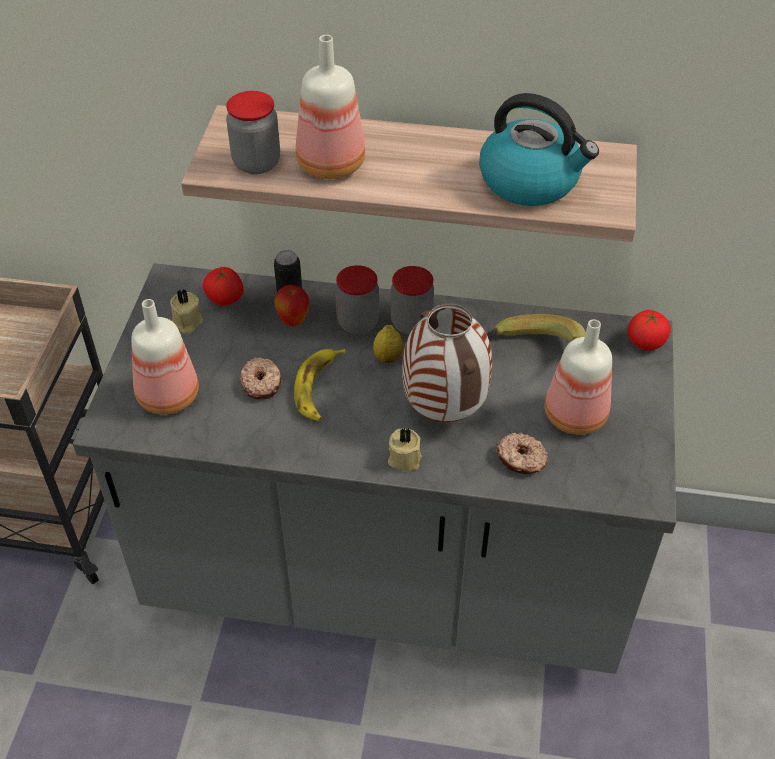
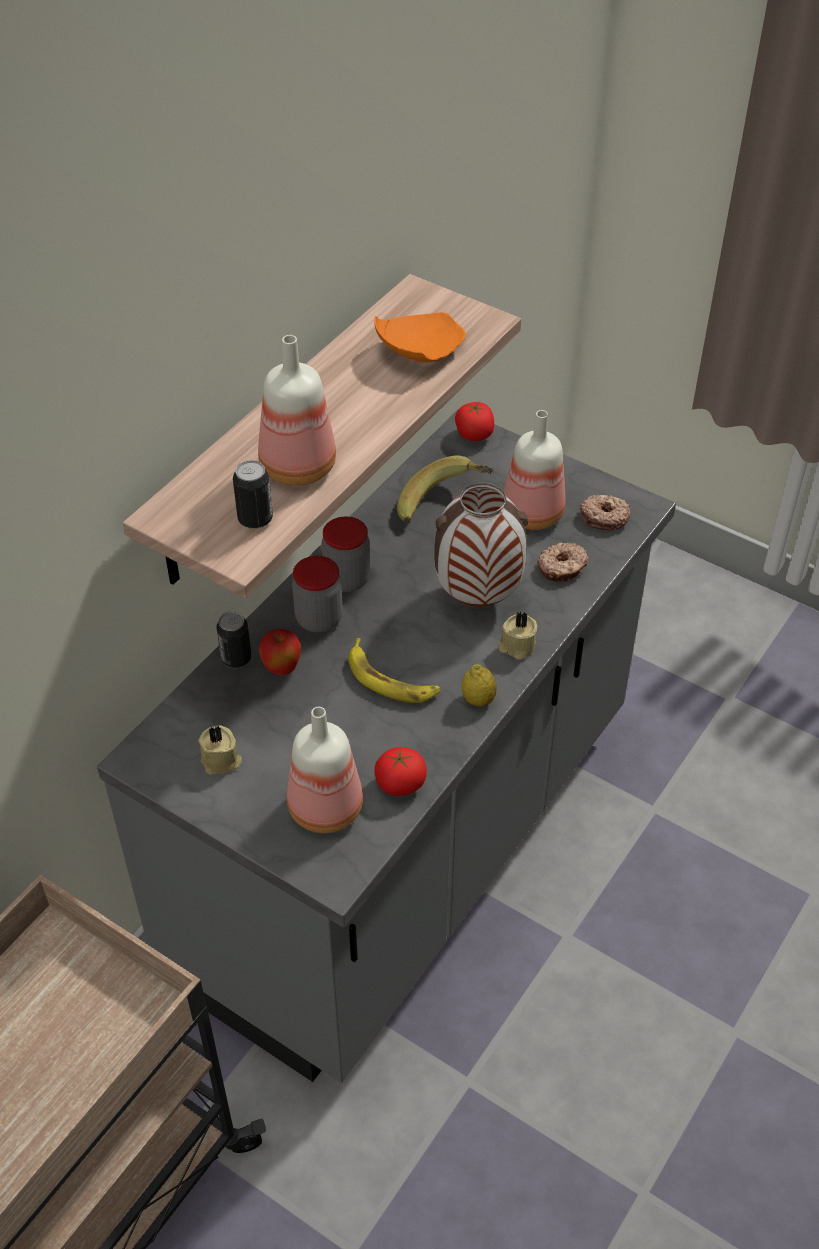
camera: 65 degrees left, 0 degrees up
(225, 298) = (206, 716): tomato -> tomato (400, 784)
(256, 163) = (255, 519): jar -> can
(262, 383) = (356, 723): donut -> donut (604, 517)
(388, 357) = (382, 613): lemon -> lemon (478, 699)
(531, 181) = (418, 350): kettle -> orange plate

